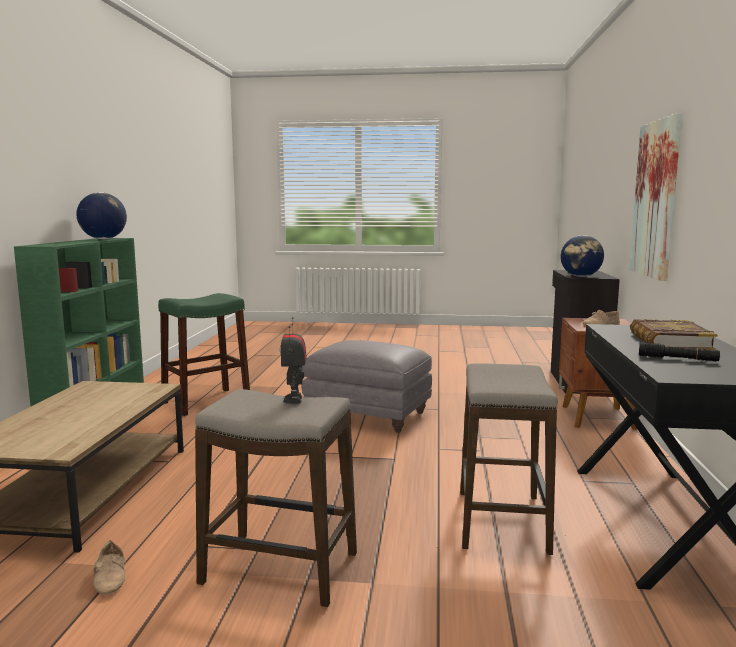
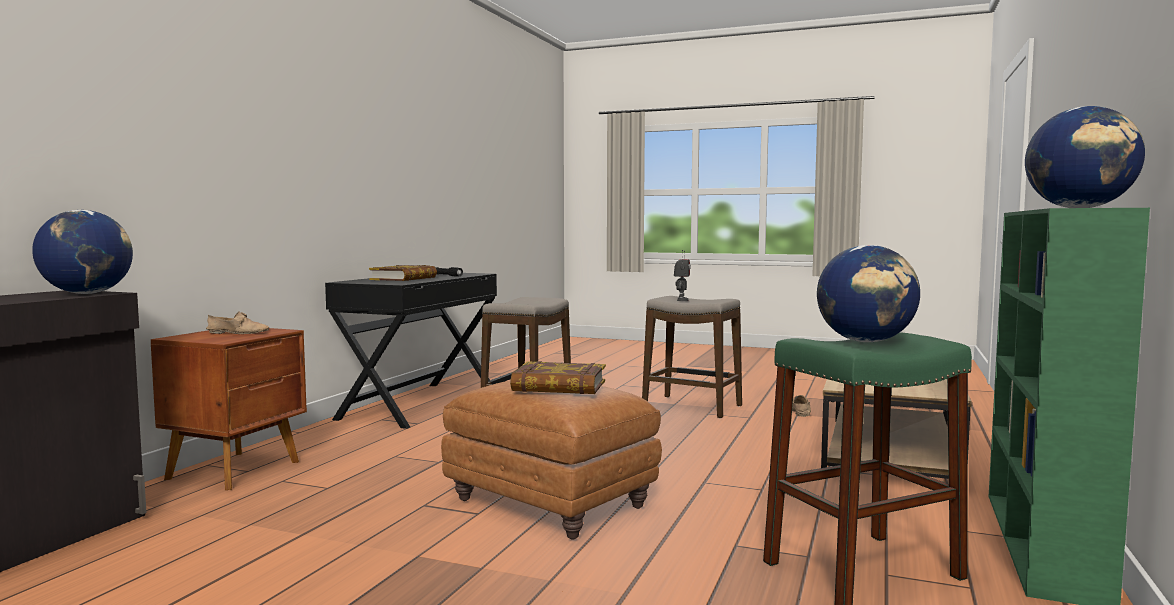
camera: 165 degrees left, 5 degrees down
(203, 298) = (866, 341): none -> globe
(360, 343) = (559, 386): none -> book
(367, 416) = (552, 504): grey ottoman -> brown ottoman
(656, 199) = (187, 157): picture -> none

